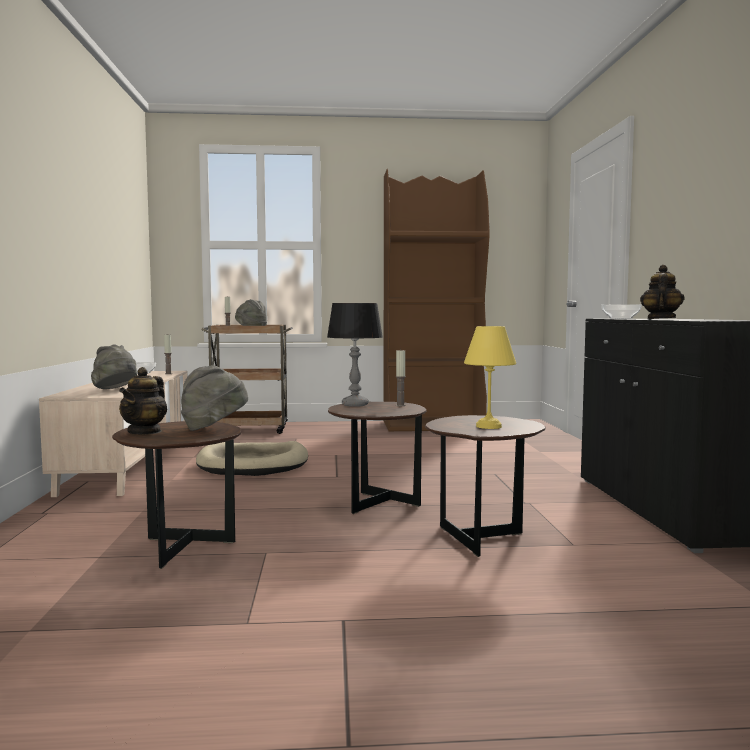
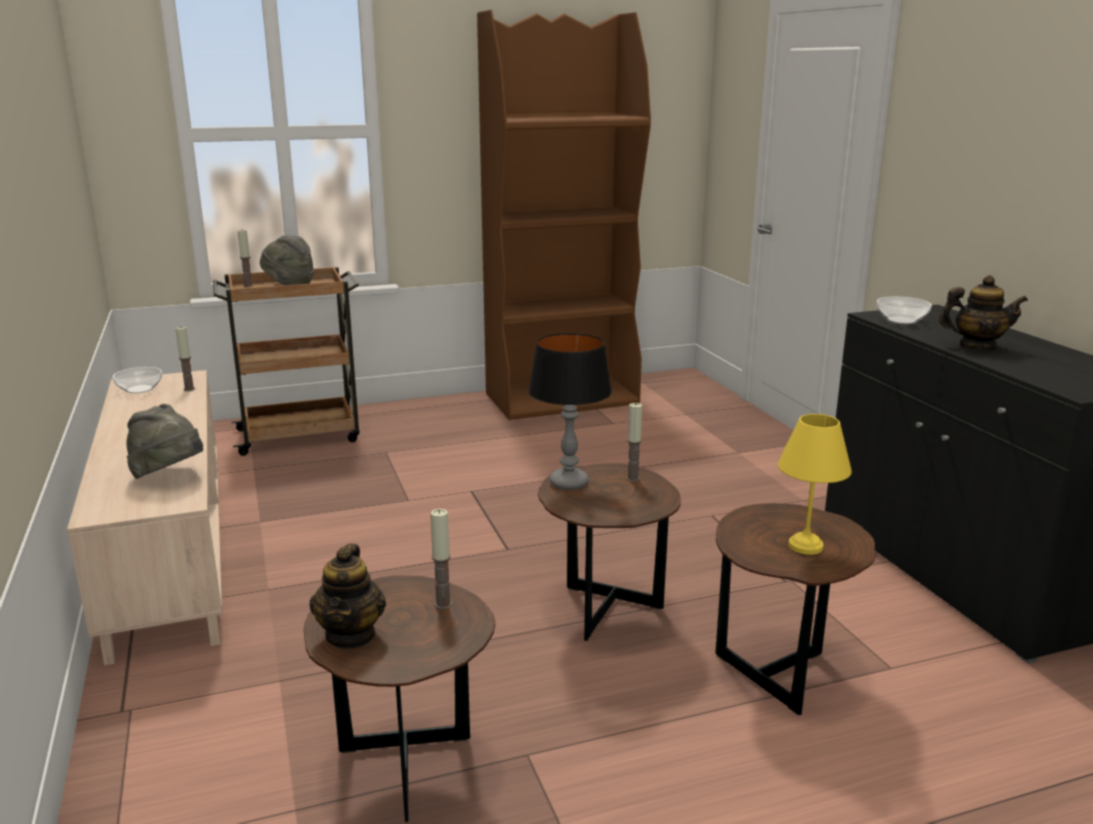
camera: 15 degrees left, 15 degrees up
(214, 428) = (443, 604): grey hat -> candle
(253, 464) = (366, 531): beige dog bed -> none
(660, 319) = (976, 346): teapot -> teapot turned 90 degrees clockwise

